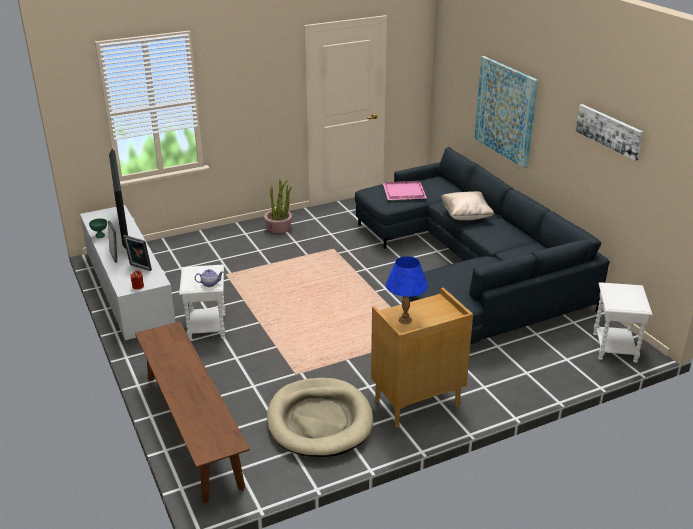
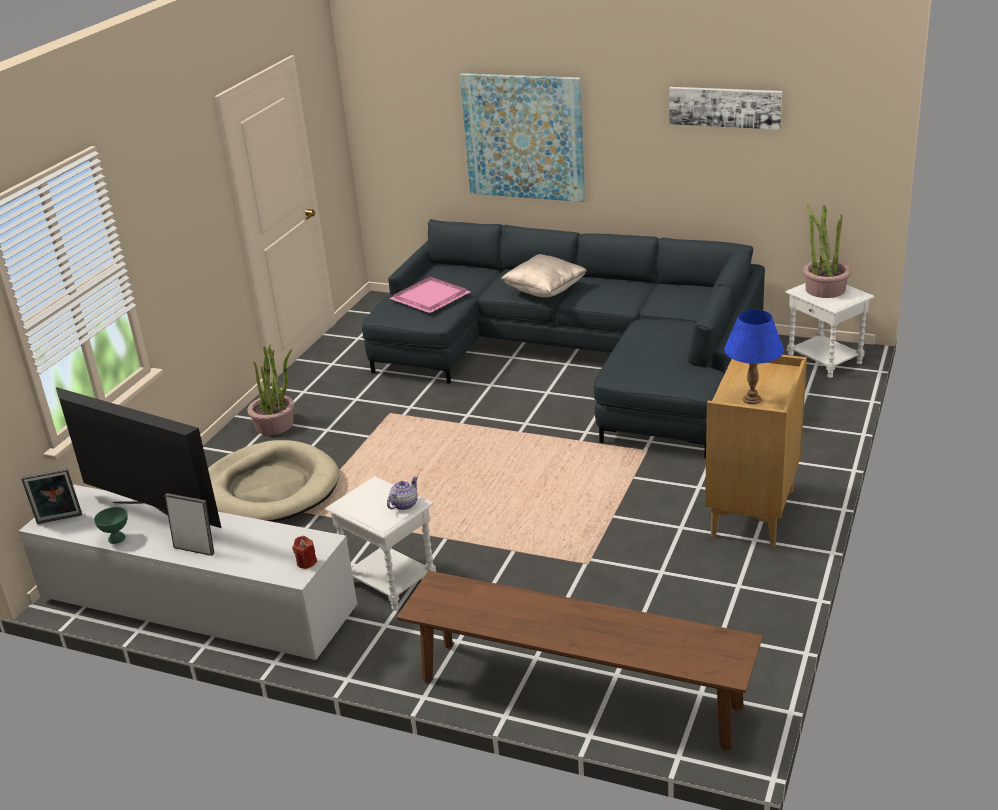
camera: 40 degrees left, 0 degrees up
(139, 268) = (263, 542): picture frame -> picture frame (59, 520)
(319, 421) = (694, 591): beige dog bed -> beige dog bed (270, 488)
(625, 293) = (824, 289): none -> potted plant

